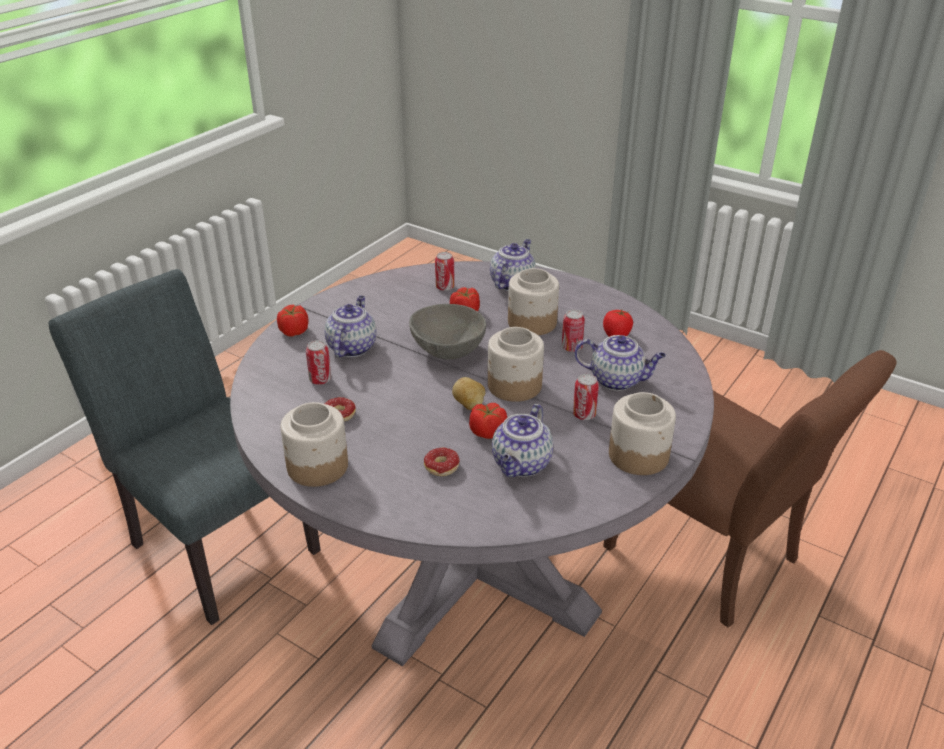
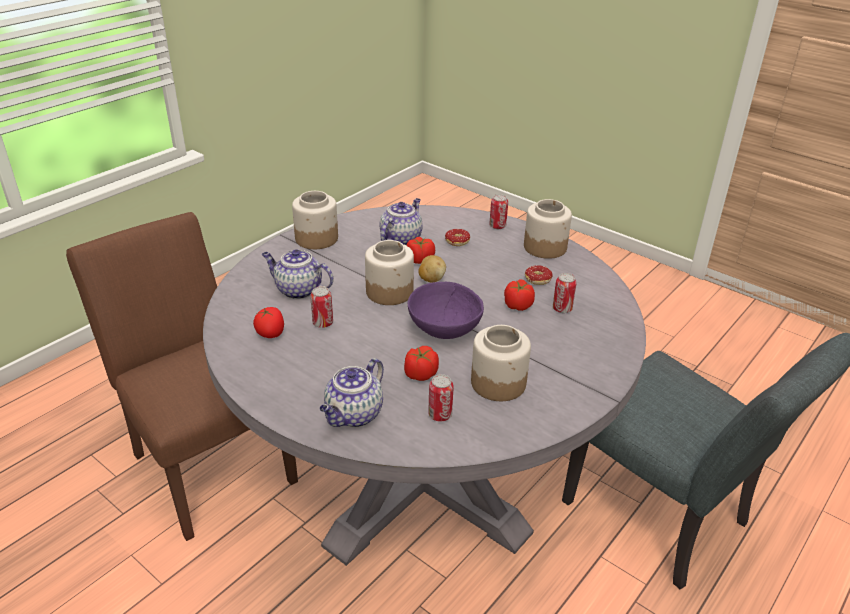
camera: 175 degrees left, 0 degrees up
(294, 331) = (606, 363): tomato -> tomato (518, 305)
(351, 347) = (540, 340): teapot -> none
(448, 351) = (444, 328): grey bowl -> purple bowl
(531, 323) = (351, 355): jar -> jar (498, 383)
(584, 415) = (341, 266): can -> can (497, 226)

